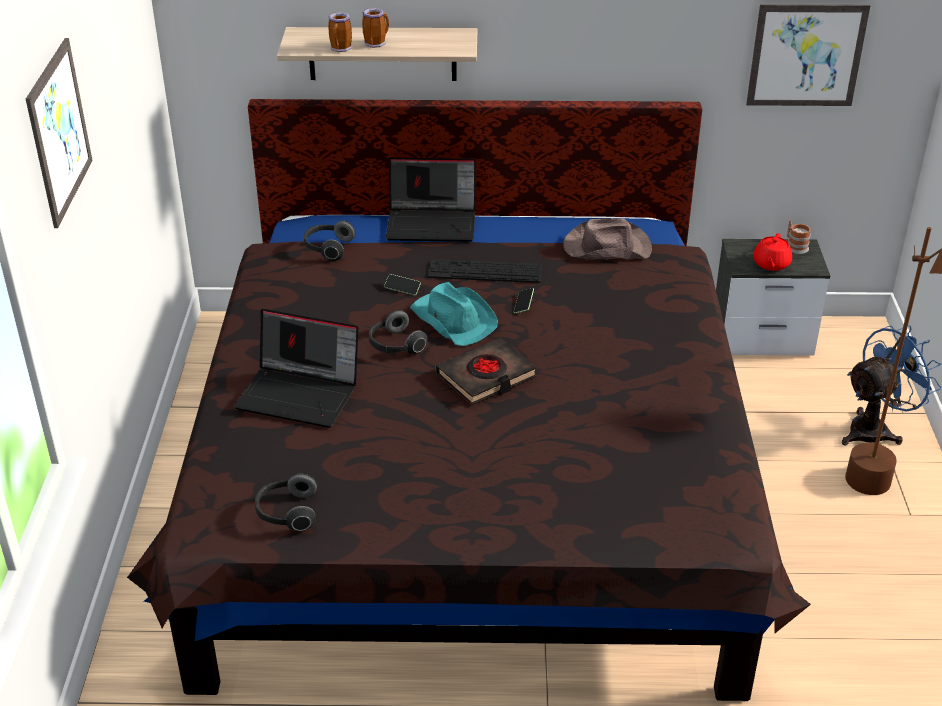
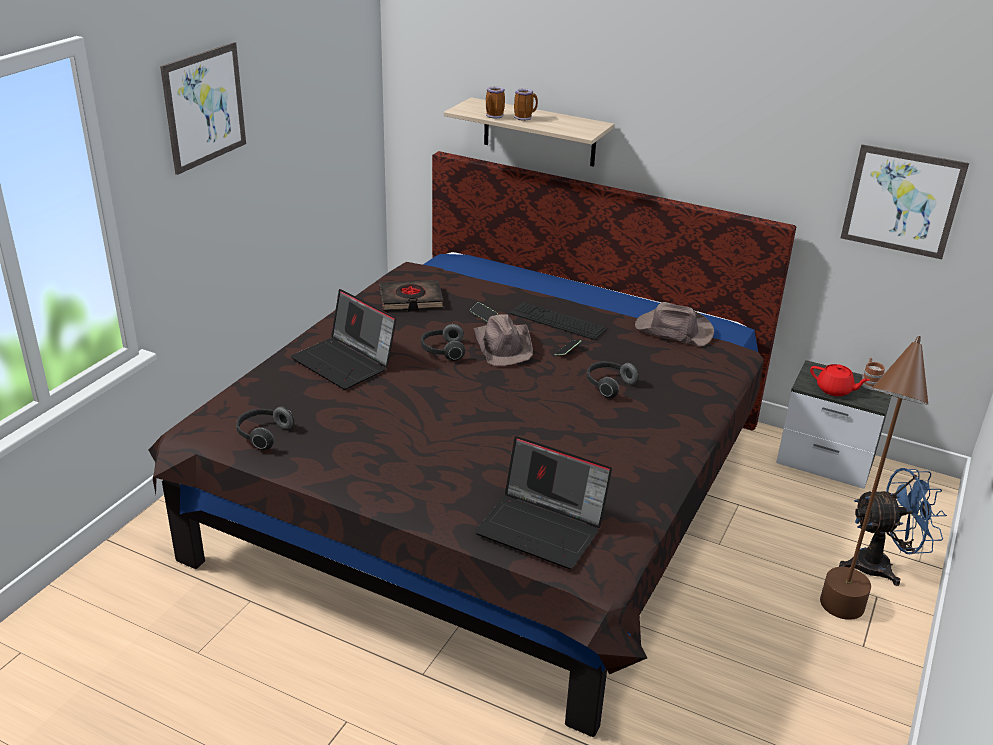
camera: 25 degrees right, 5 degrees down
(328, 248) = (453, 276): headphones -> headphones (608, 385)
(433, 223) = (548, 280): laptop -> laptop (543, 528)
(453, 318) = (503, 345): turquoise hat -> brown hat
(486, 377) = (492, 391): black book -> black book (411, 300)
(771, 264) = (835, 390): red teapot -> red teapot turned 105 degrees counterclockwise

